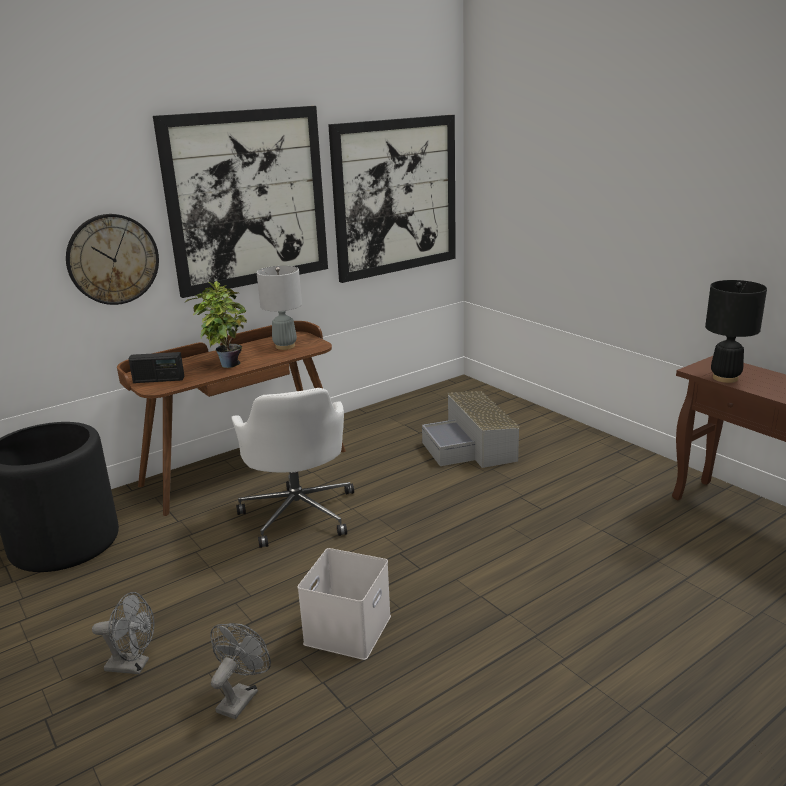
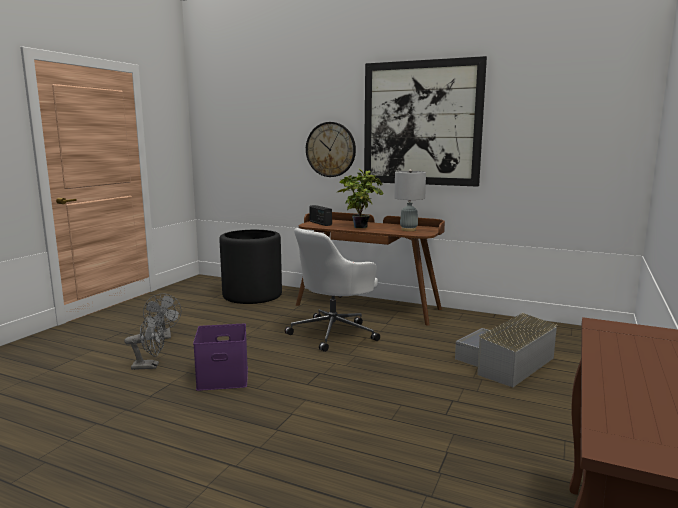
camera: 60 degrees right, 10 degrees down
(347, 628) = (224, 377): white storage box -> purple storage box
(395, 197) = (562, 137): picture -> none
(725, 378) = (605, 339): black table lamp -> none

